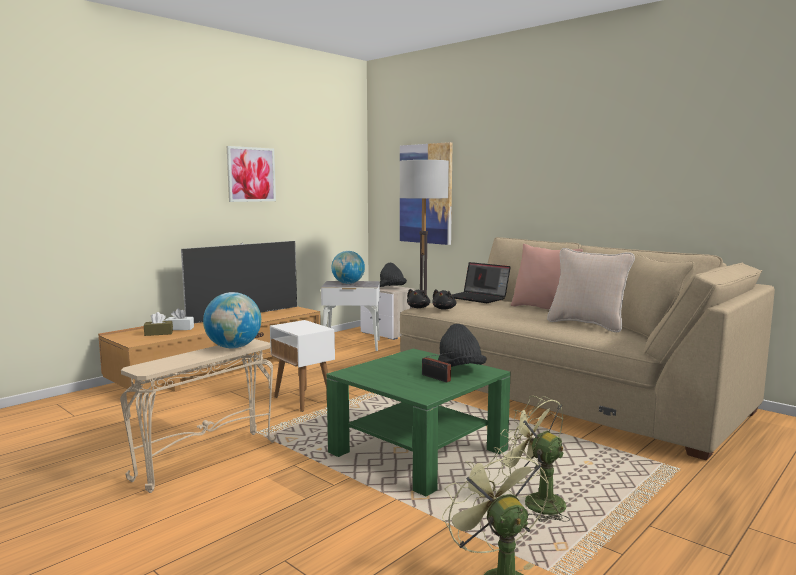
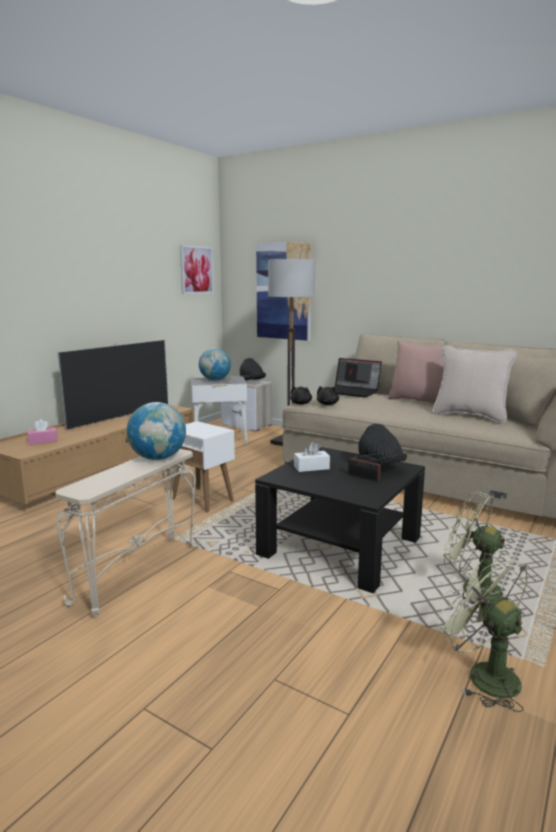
camera: 10 degrees left, 5 degrees up
(158, 333) = (43, 441): brown tissue box -> pink tissue box
(179, 328) = (62, 434): white tissue box -> white tissue box (311, 467)
(251, 174) = (117, 273): picture -> picture (196, 270)
(418, 451) = (340, 546): green coffee table -> black coffee table

